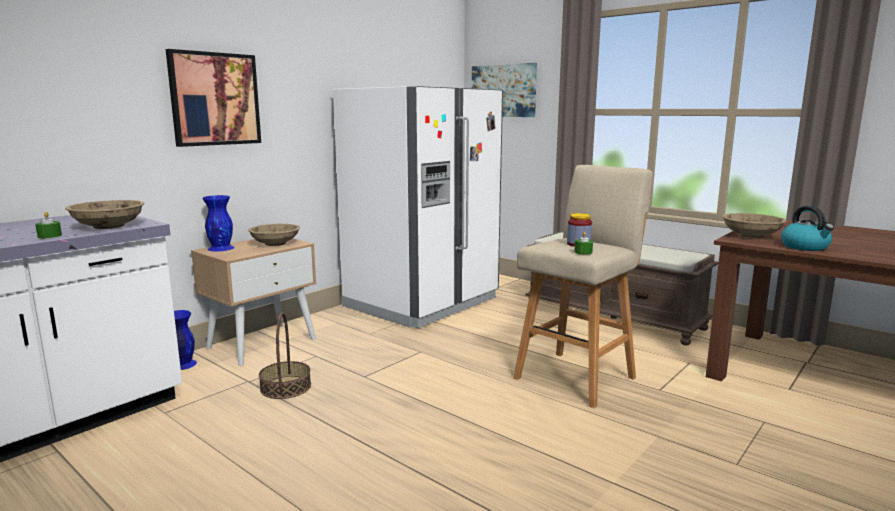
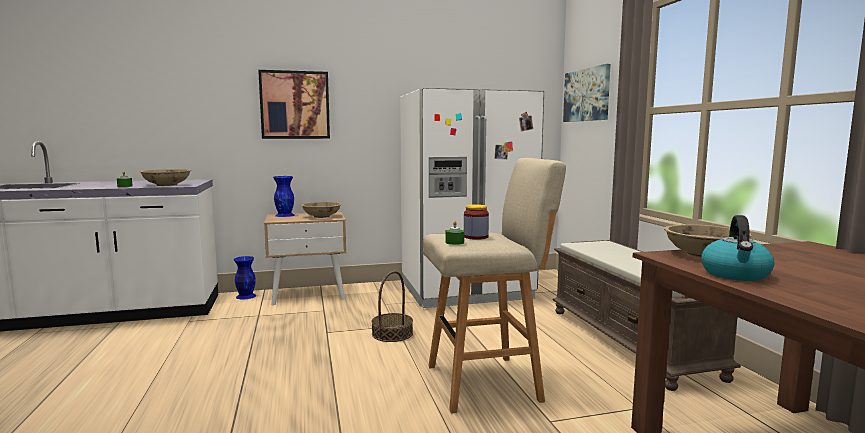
camera: 35 degrees right, 5 degrees down
(285, 387) = (270, 325): basket -> basket (392, 334)

